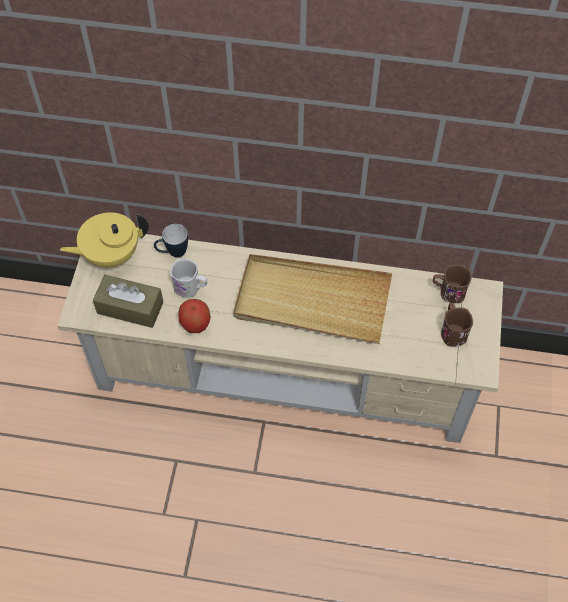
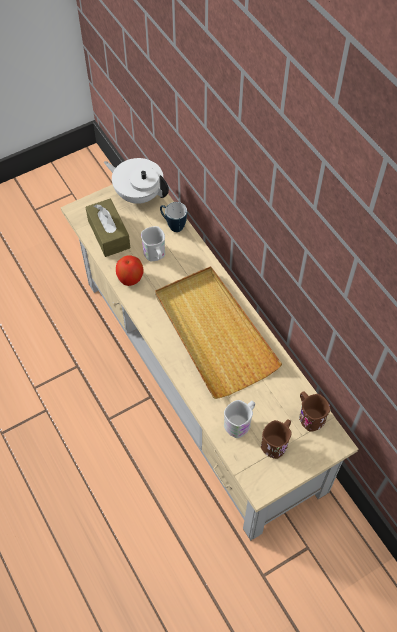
camera: 50 degrees right, 0 degrees up
(111, 254) = (138, 194): yellow teapot -> white teapot
(413, 343) = (240, 423): none -> white mug

